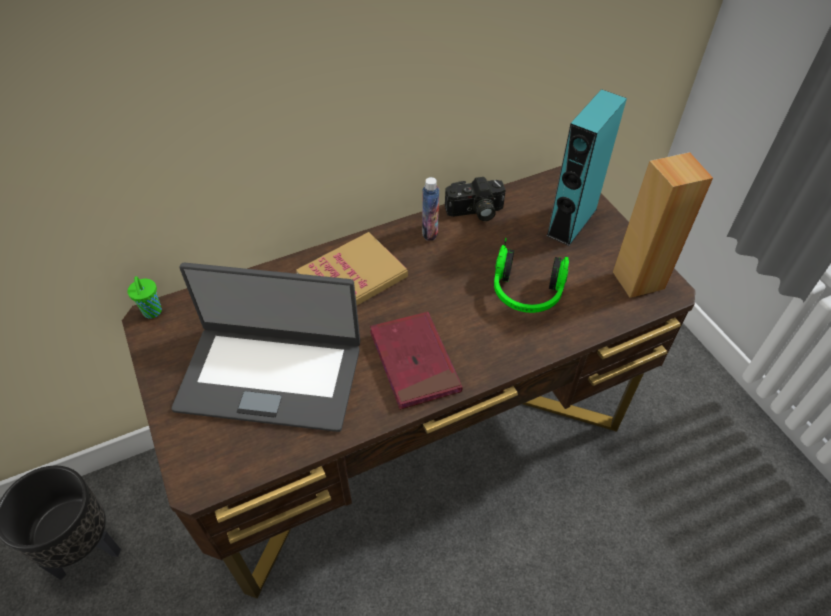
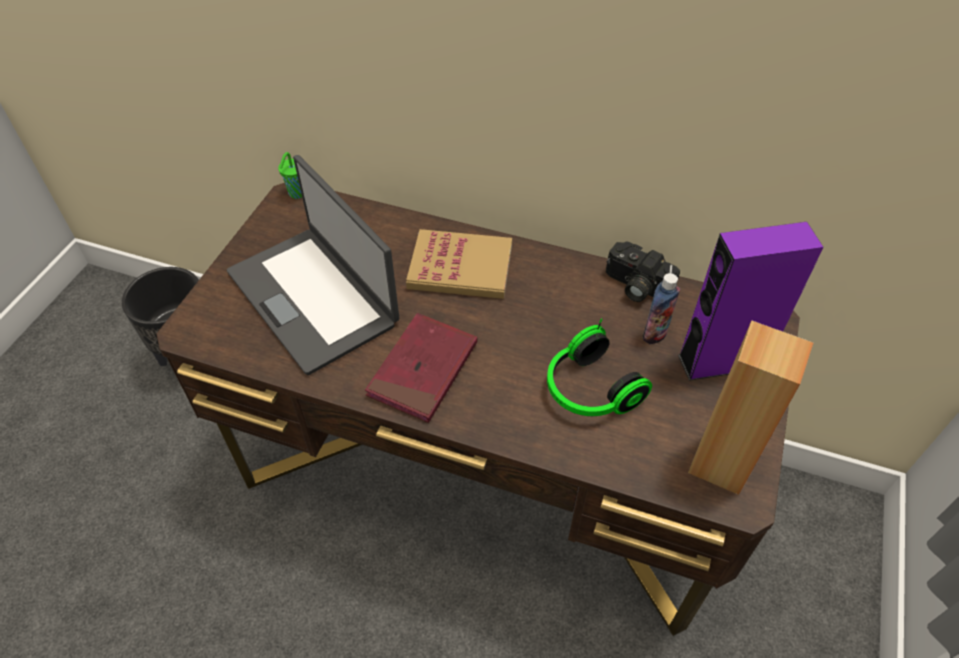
camera: 45 degrees right, 0 degrees up
(429, 232) = (571, 275): bottle -> bottle (655, 334)
(571, 222) = (722, 361): turquoise speaker -> purple speaker

